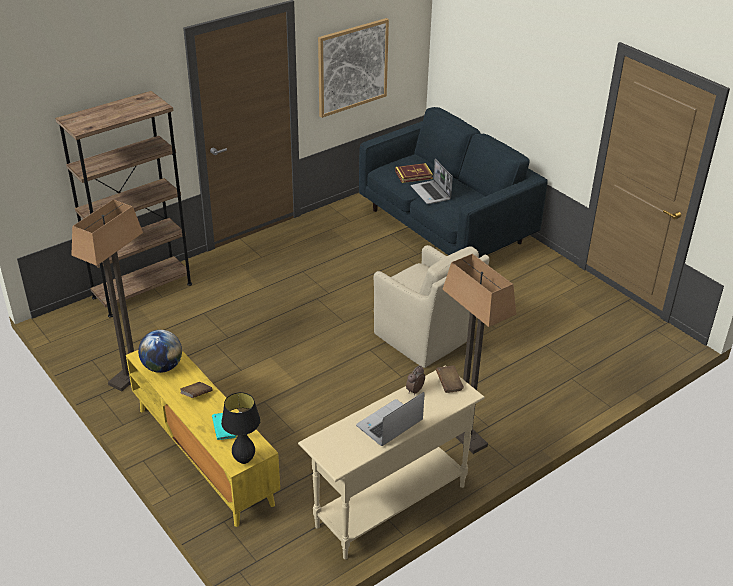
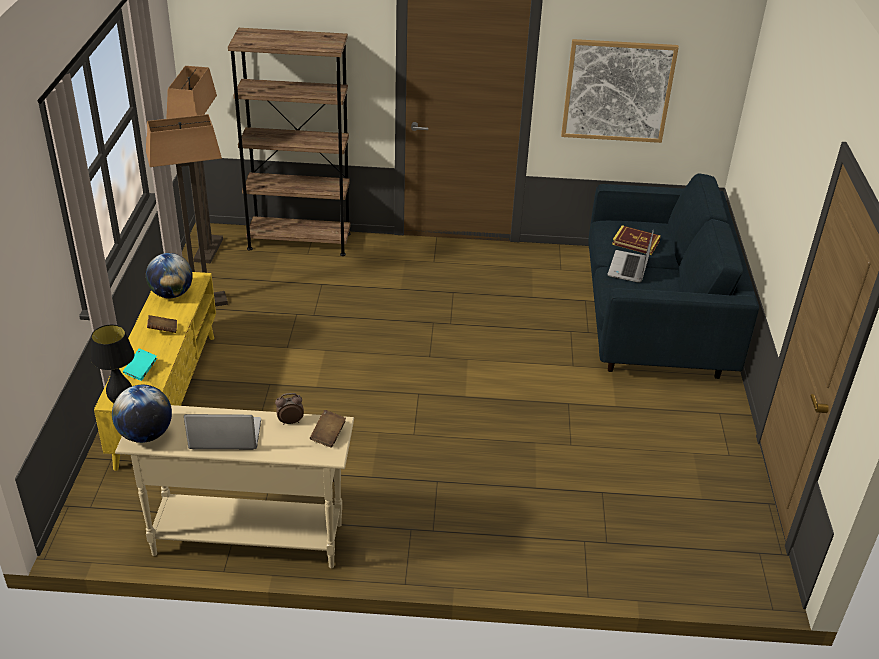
camera: 40 degrees right, 0 degrees up
(339, 457) = (145, 435): none -> globe
(425, 338) = (485, 413): beige armchair -> none
(464, 435) = (397, 523): floor lamp -> floor lamp (208, 250)

